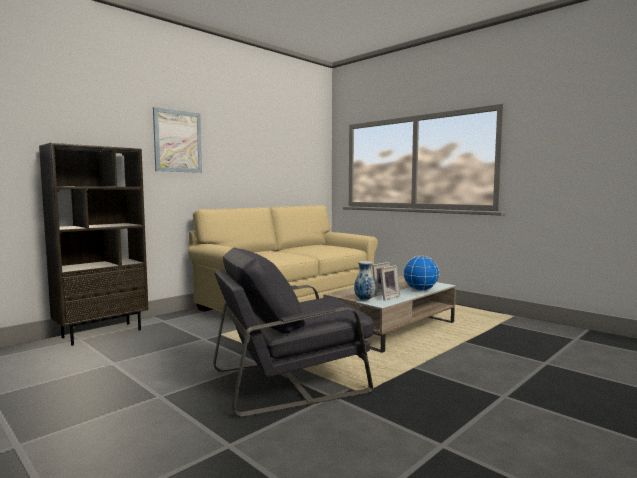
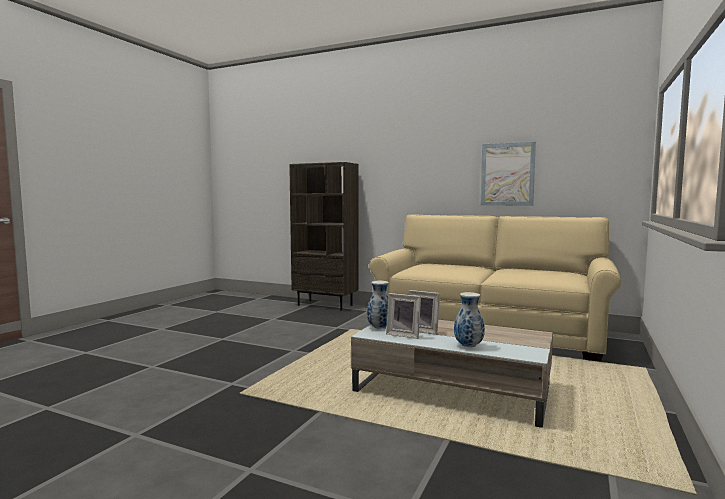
camera: 70 degrees right, 0 degrees up
(178, 141) = (405, 150): picture -> picture (507, 174)
(291, 380) = (262, 365): grey armchair -> none
(420, 290) = (468, 346): globe -> vase

